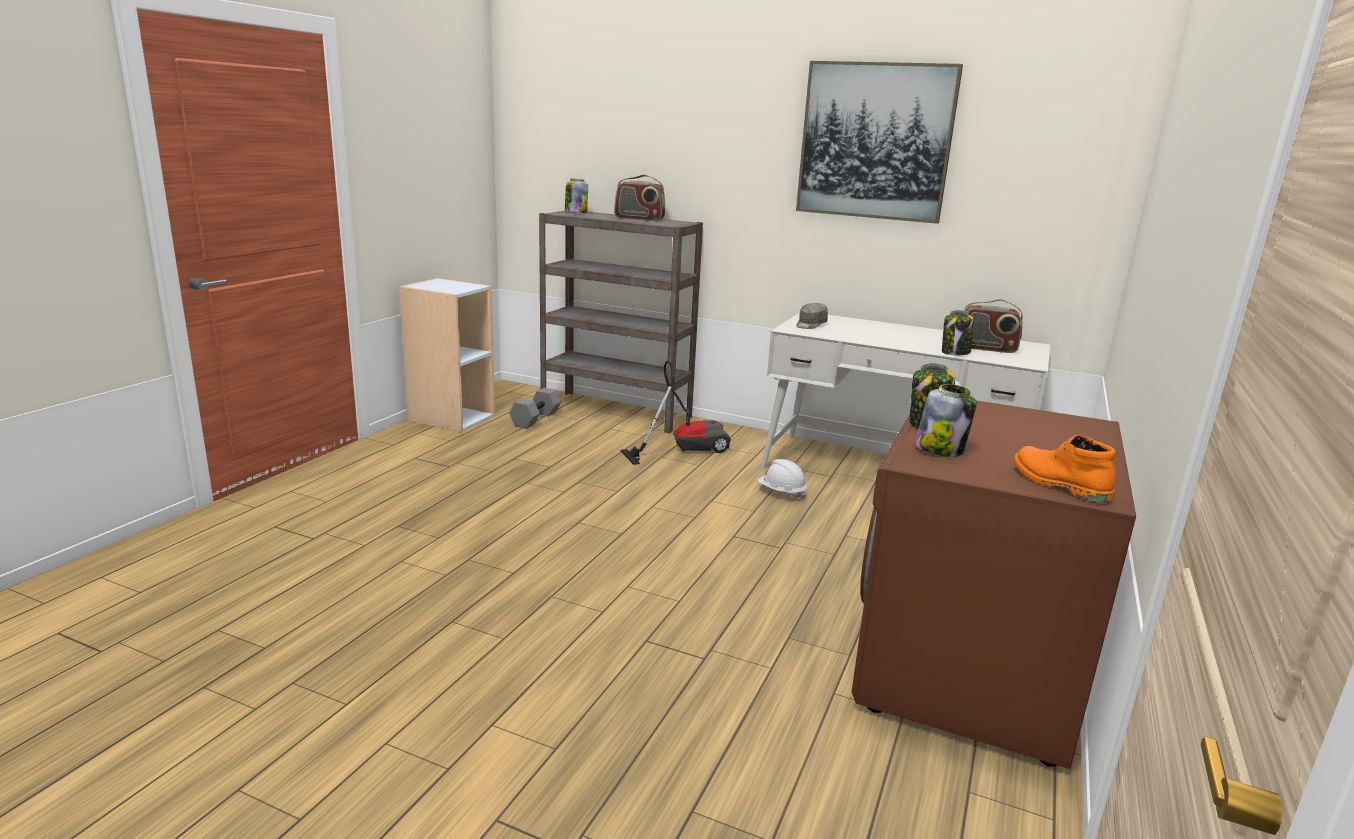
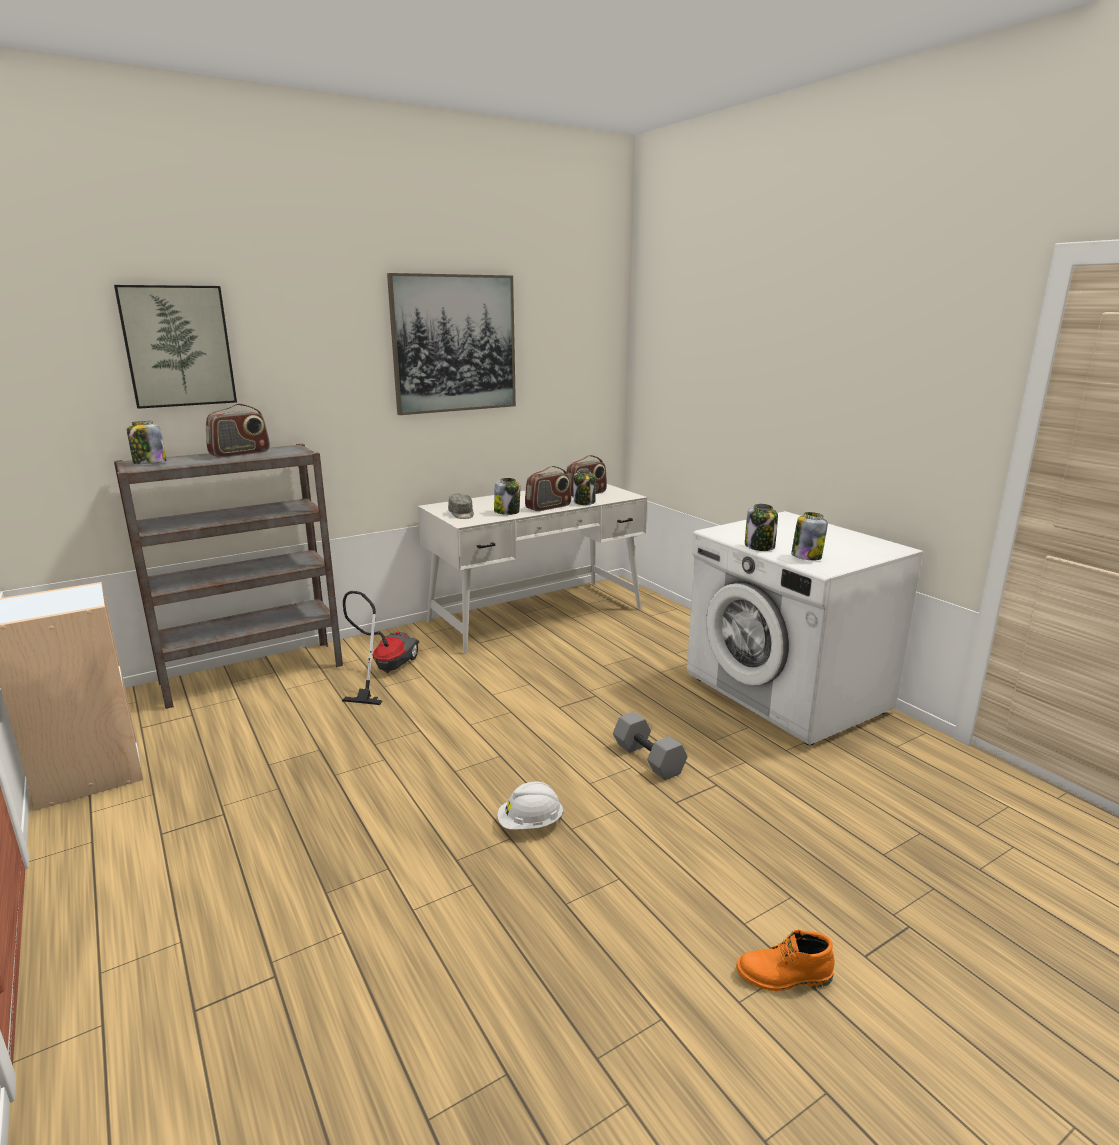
camera: 55 degrees left, 0 degrees up
(536, 419) = (192, 721): grey dumbbell -> grey dumbbell (649, 759)
(625, 123) = (178, 346): none -> picture
(781, 493) = (514, 662): white hard hat -> white hard hat (530, 824)
(852, 335) = (507, 512): none -> jar
(903, 344) = (548, 507): none -> radio
(962, 668) = (785, 697): brown washing machine -> white washing machine
(1058, 483) = (875, 550): orange boot -> orange boot (784, 977)

